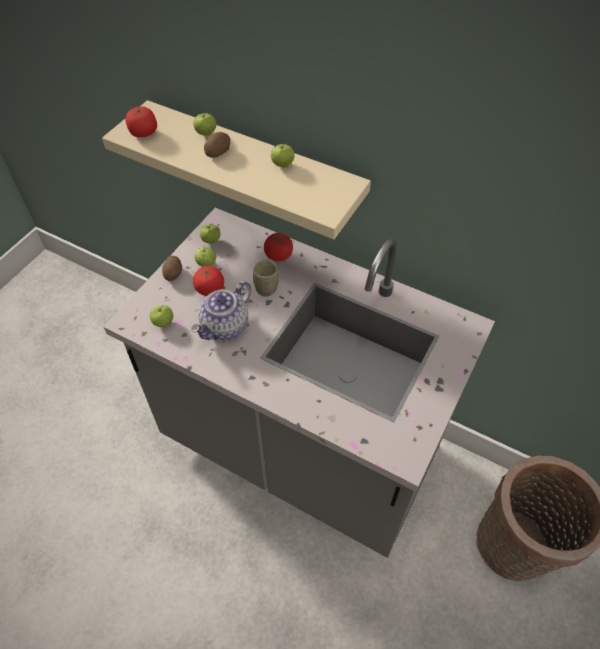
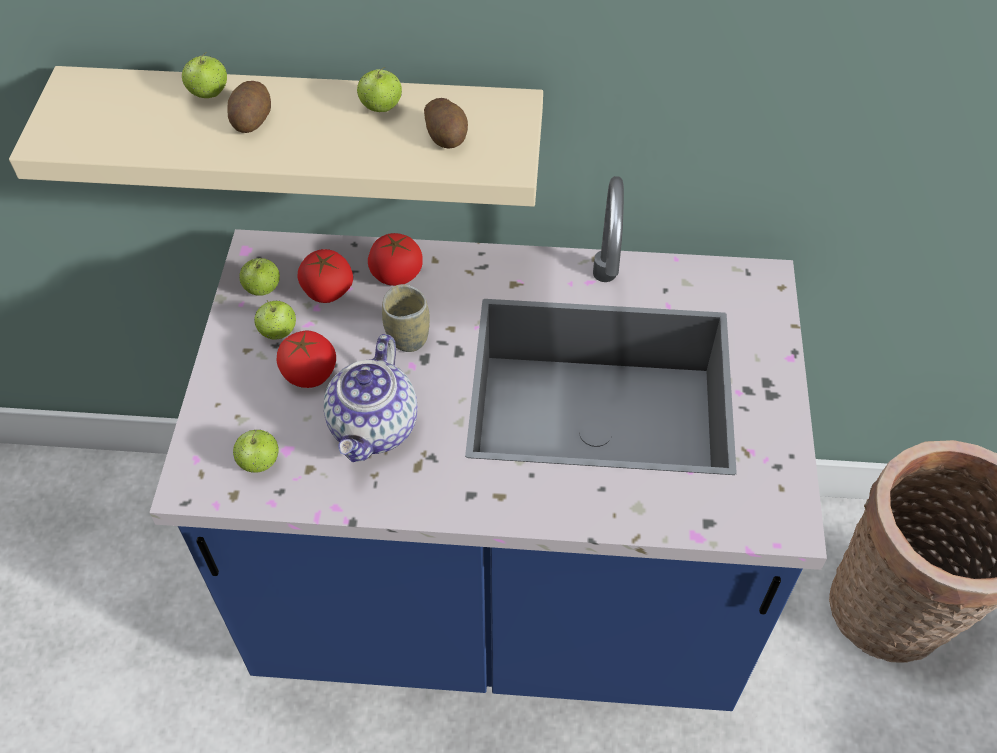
camera: 25 degrees left, 0 degrees up
(143, 133) = (88, 127): tomato -> tomato (327, 291)
(173, 274) = (227, 370): potato -> potato (447, 136)
(300, 448) = (498, 600): grey counter -> blue counter

